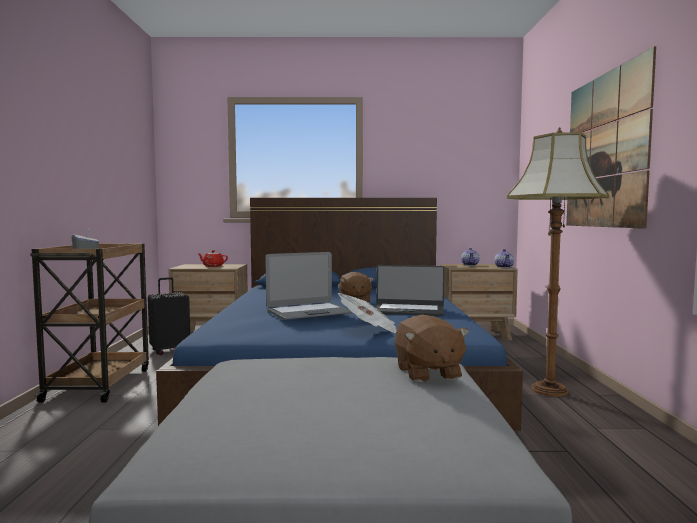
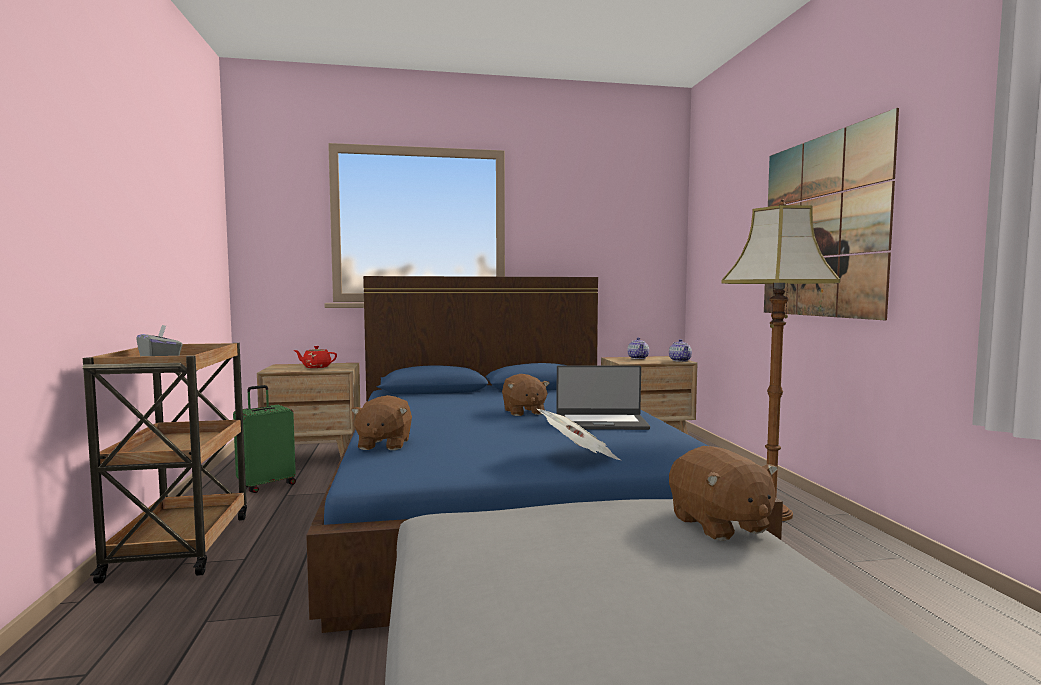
camera: 10 degrees left, 0 degrees up
(170, 350) = (266, 485): black suitcase -> green suitcase
(233, 318) = (383, 444): none -> brown plush toy
(309, 312) = (482, 432): laptop -> none

